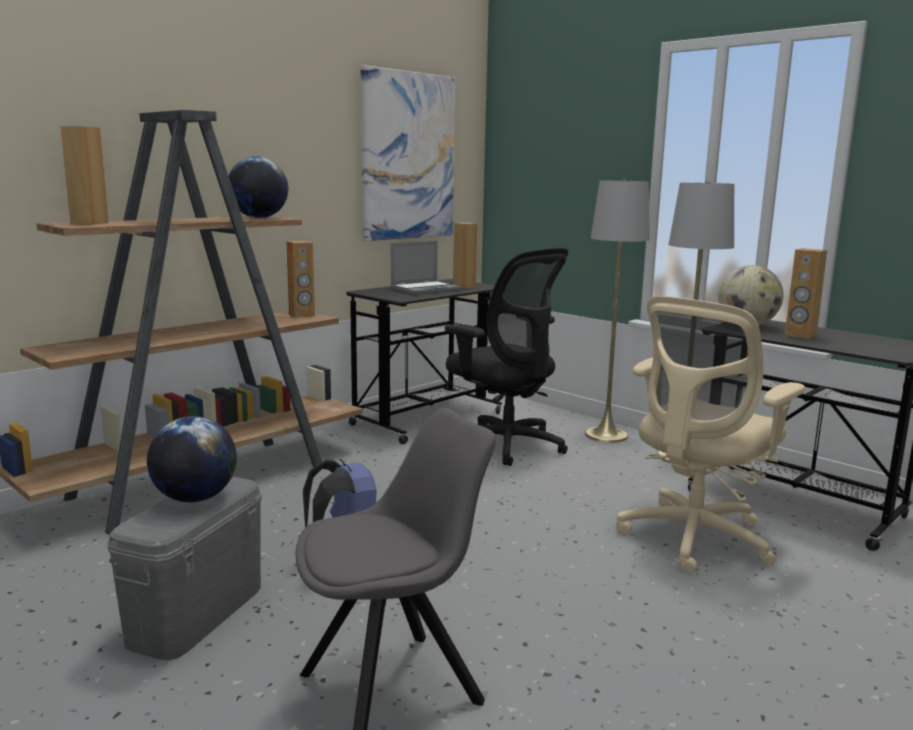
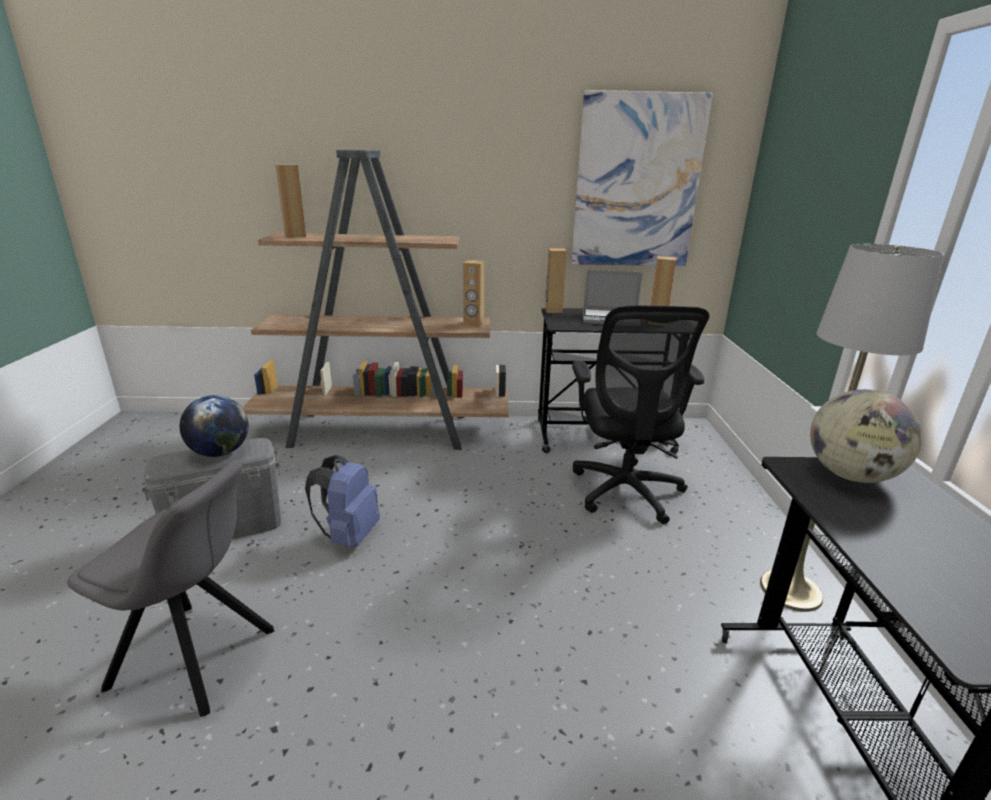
camera: 45 degrees right, 10 degrees up
(259, 218) = (429, 239): globe -> none
(606, 435) = (745, 522): grey floor lamp -> none
(698, 533) = (641, 693): beige office chair -> none
(800, 335) = (895, 526): brown speaker -> brown speaker (553, 311)

